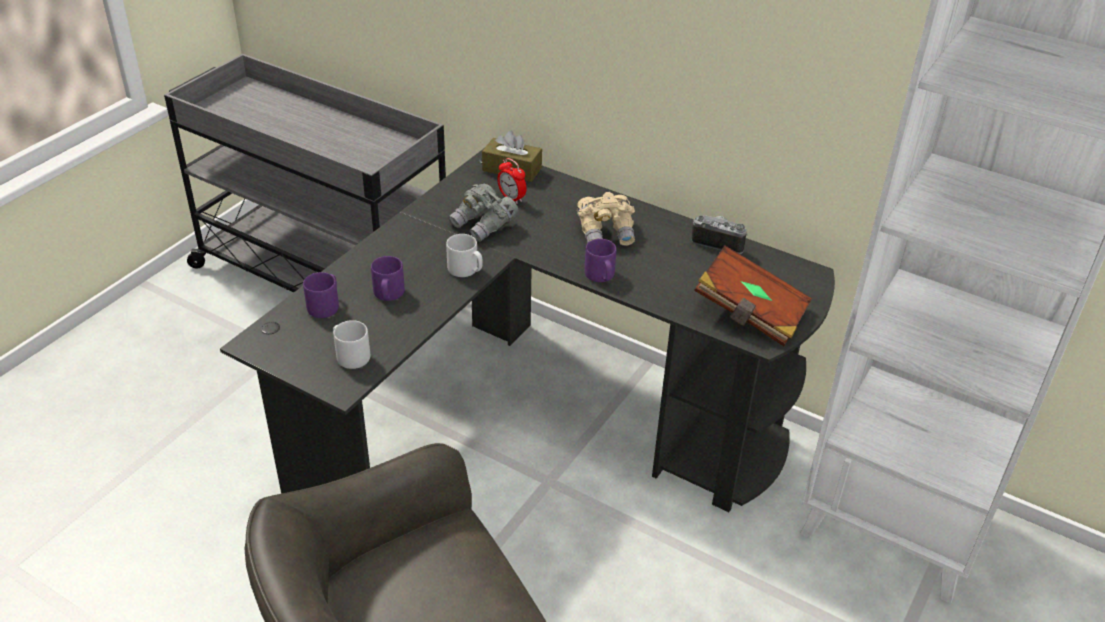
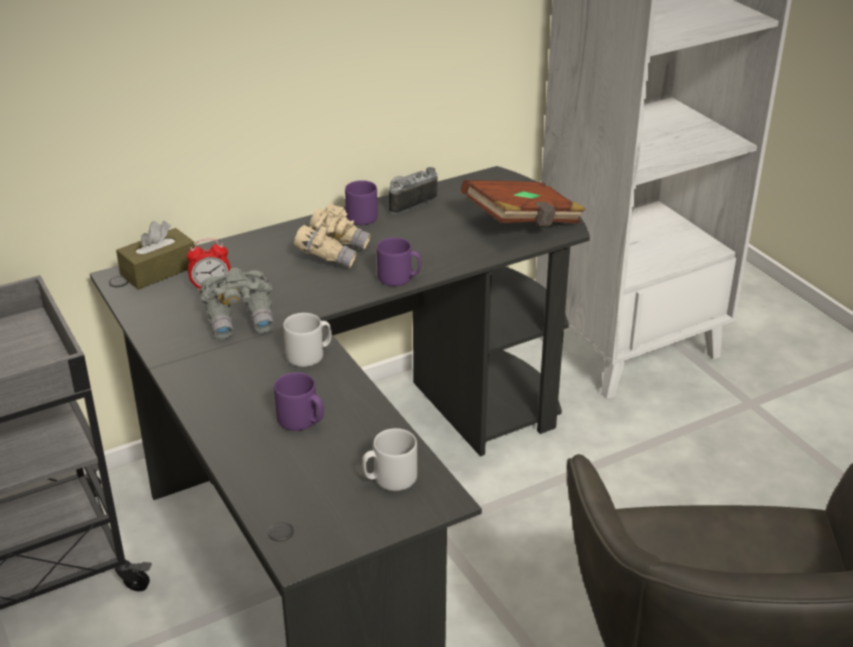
camera: 60 degrees left, 5 degrees down
(325, 306) = (279, 474): purple mug -> purple mug (359, 216)

